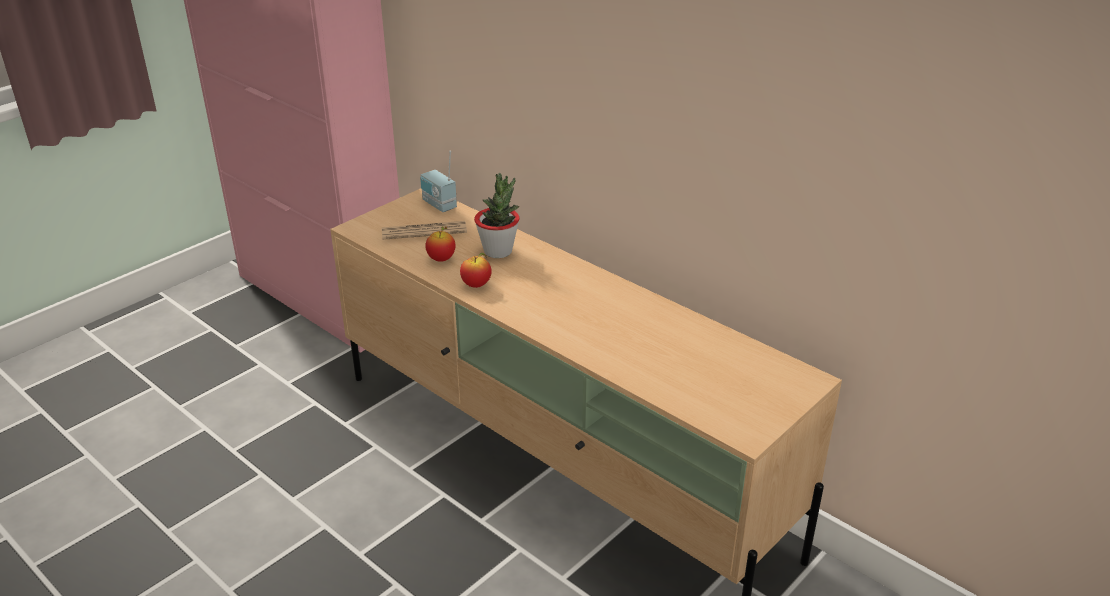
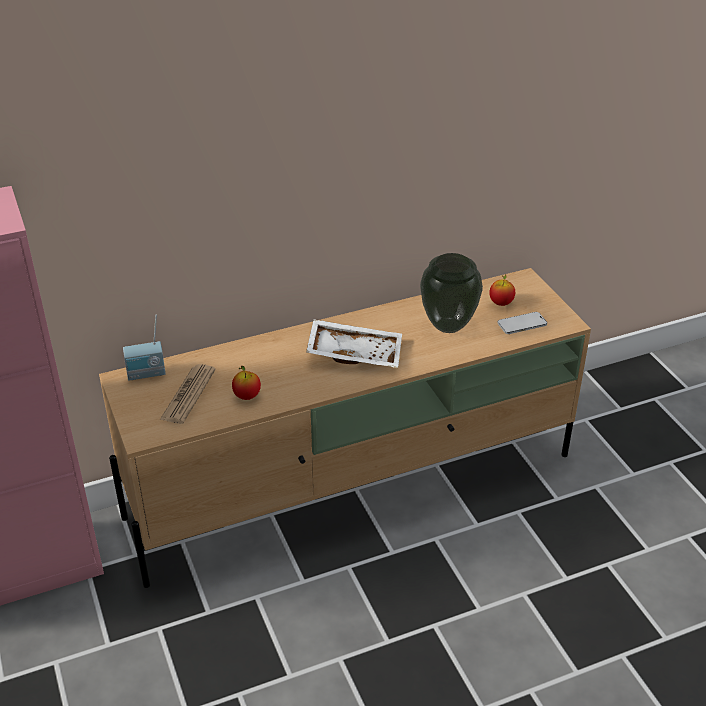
camera: 65 degrees left, 5 degrees up
(476, 285) = (305, 387): apple -> apple (501, 303)
(498, 251) = (260, 361): potted plant -> none
(554, 298) = (355, 353): none -> white tray
(655, 344) = (448, 325): none -> vase
(707, 398) = (522, 324): none -> phone

